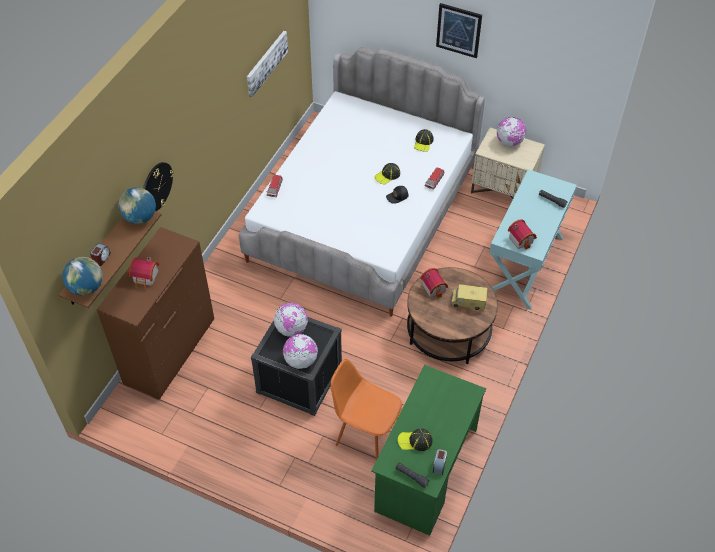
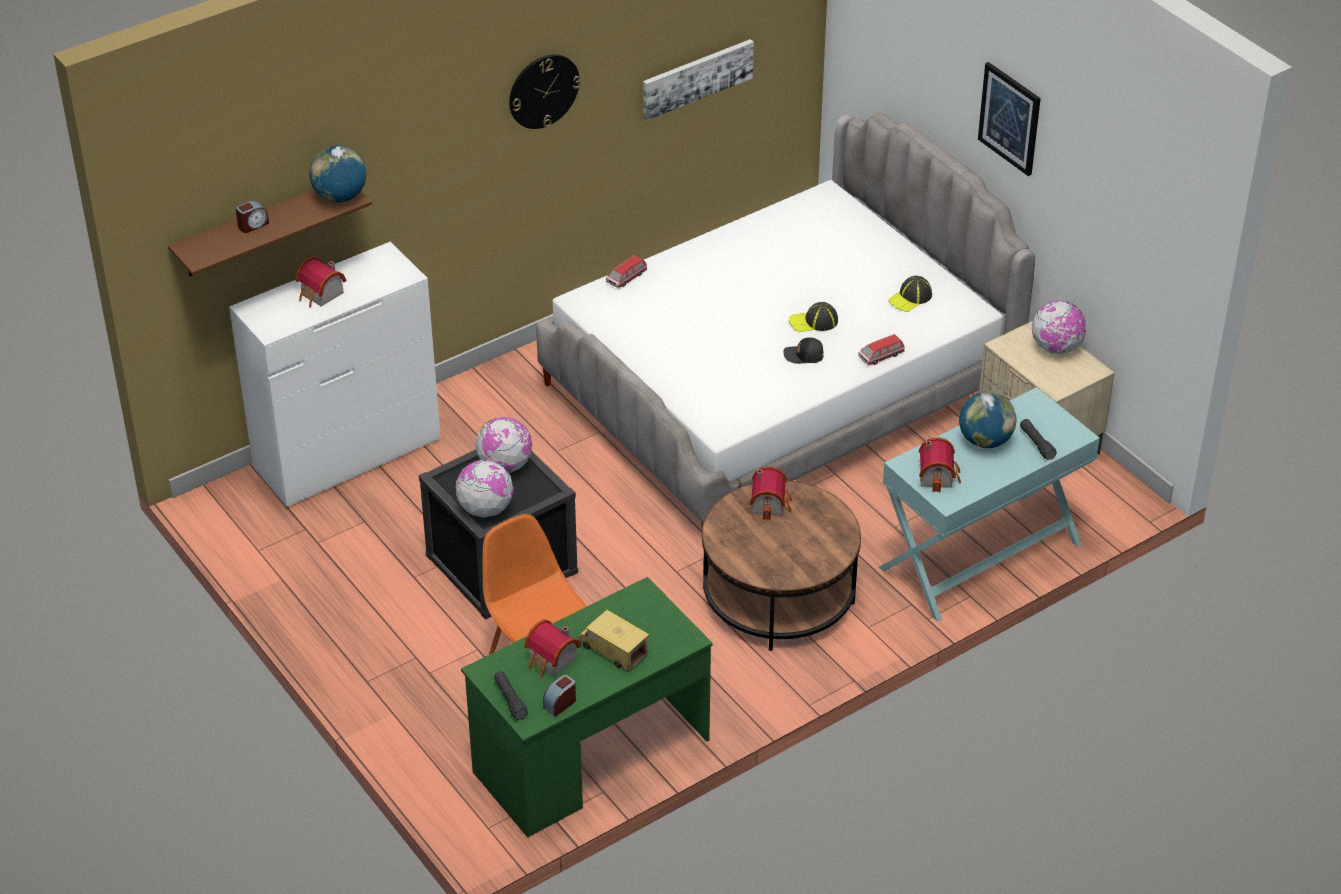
camera: 30 degrees right, 10 degrees down
(86, 287) = (208, 251): globe -> globe (985, 441)
(156, 187) = (400, 174): wall clock -> wall clock (543, 91)
(170, 351) = (347, 455): brown dresser -> white dresser
(415, 441) = (552, 661): cap -> toy house
(468, 302) = (806, 543): toy truck -> toy truck (613, 649)

